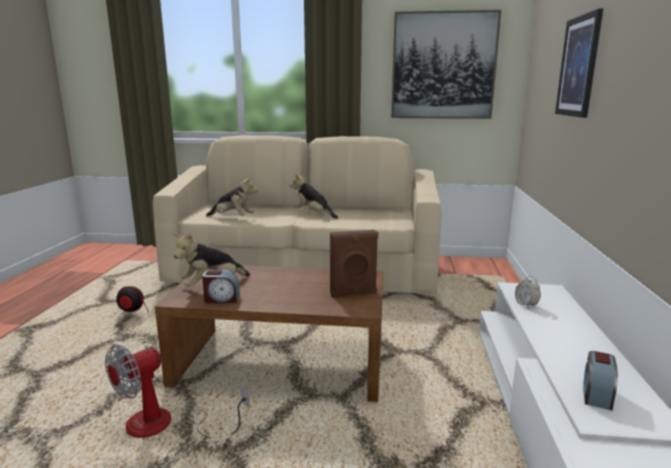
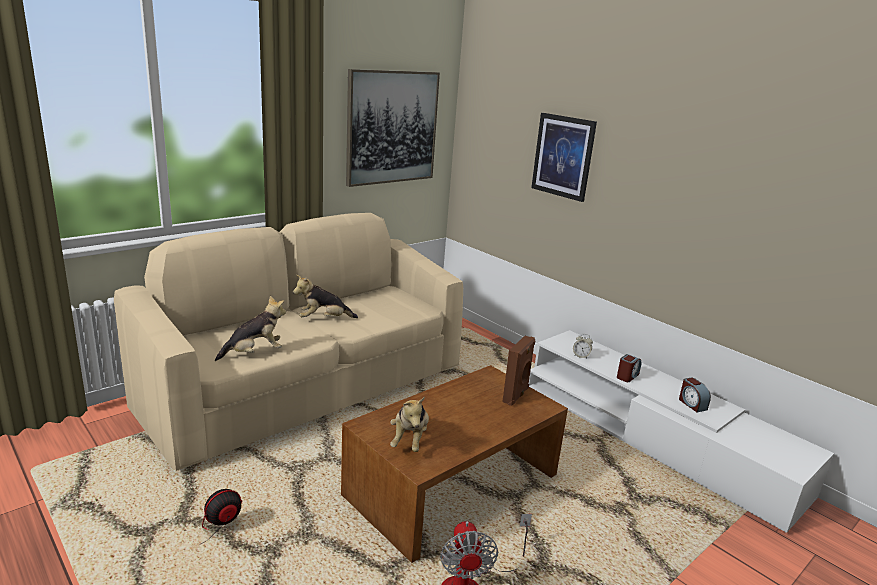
camera: 50 degrees left, 5 degrees up
(221, 299) = (450, 449): alarm clock -> alarm clock (627, 376)

